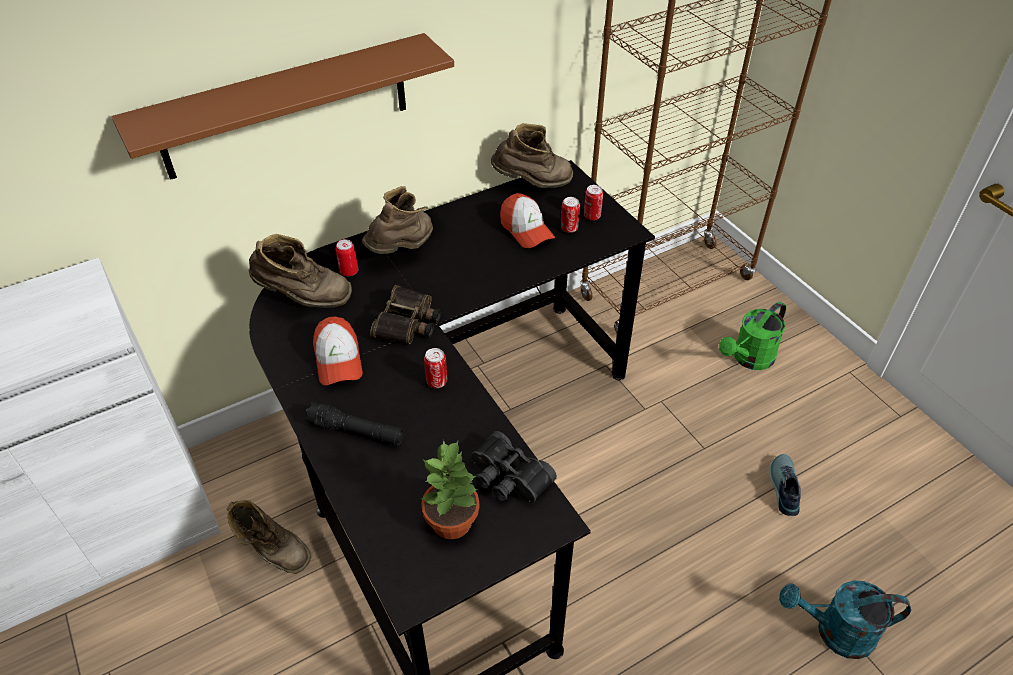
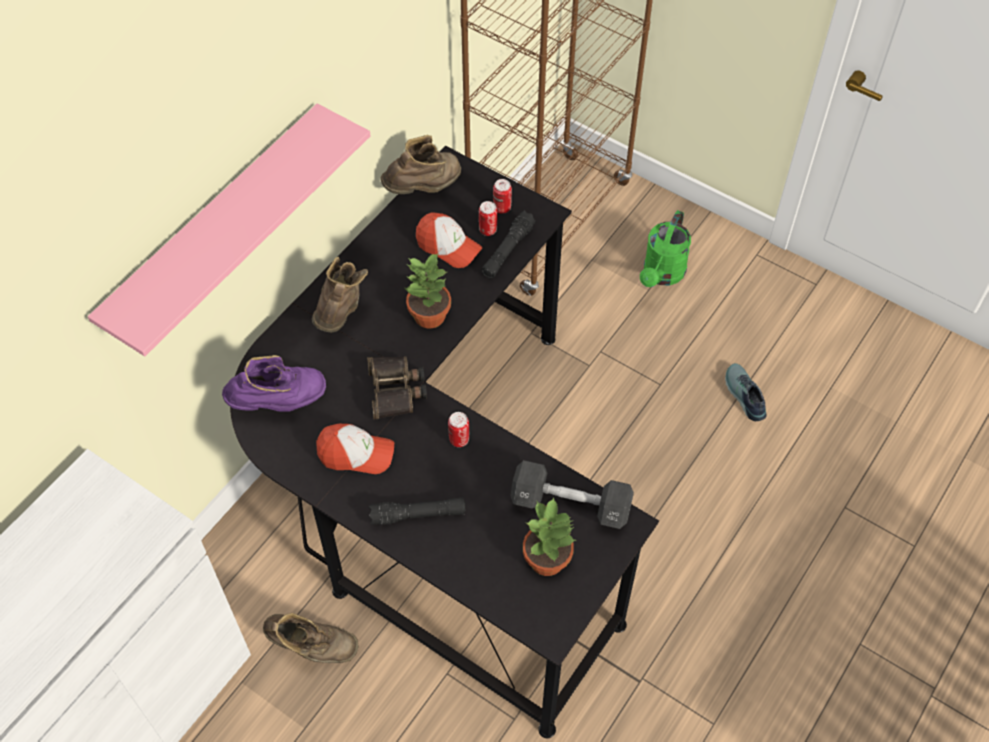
camera: 25 degrees left, 10 degrees up
(286, 107) = (216, 230): brown shelf -> pink shelf
(304, 298) = (279, 403): brown boot -> purple boot
(338, 360) = (356, 454): cap -> cap turned 45 degrees counterclockwise
(349, 271) = (304, 357): can -> none
(475, 275) = (428, 316): none -> potted plant
(507, 479) = (570, 504): black binoculars -> black dumbbell
(577, 249) = (507, 251): none -> black flashlight
(834, 632) = (834, 509): turquoise watering can -> none

